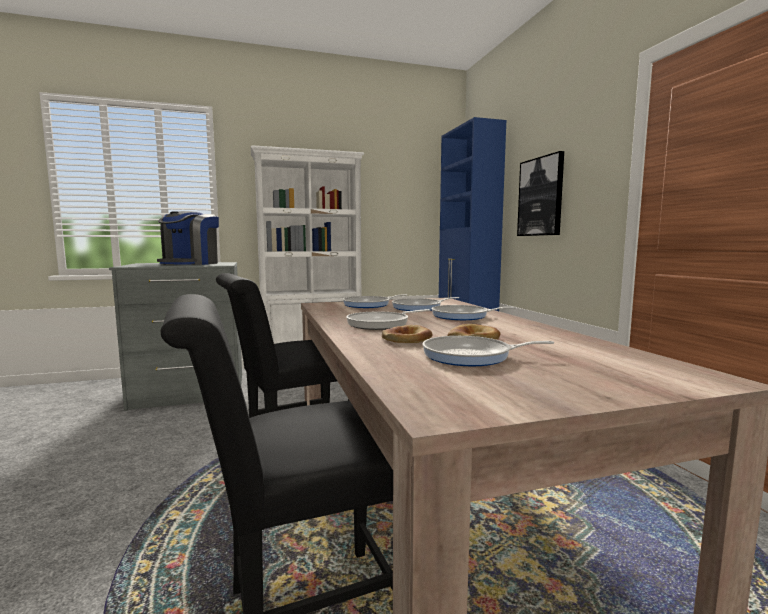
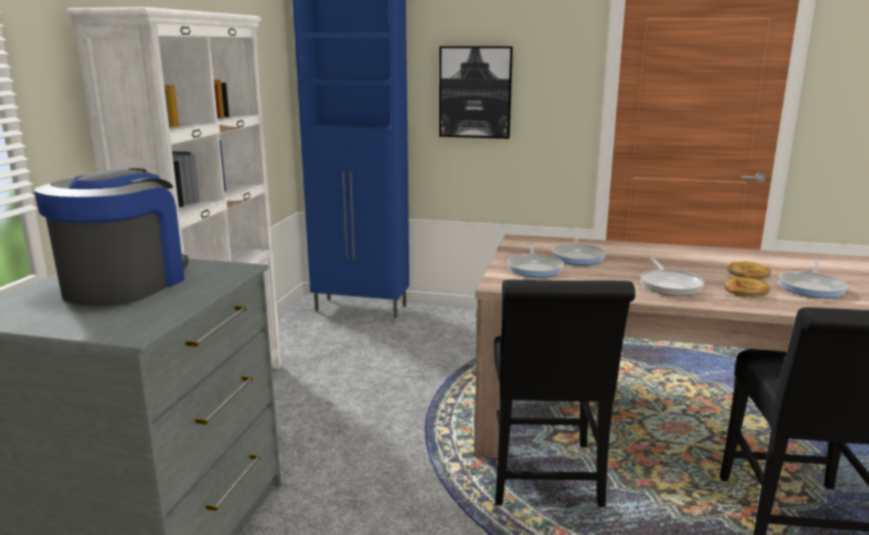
camera: 60 degrees left, 10 degrees up
(190, 264) = (125, 284): coffee machine -> coffee machine turned 120 degrees counterclockwise
(463, 316) = (643, 255): frying pan -> none

